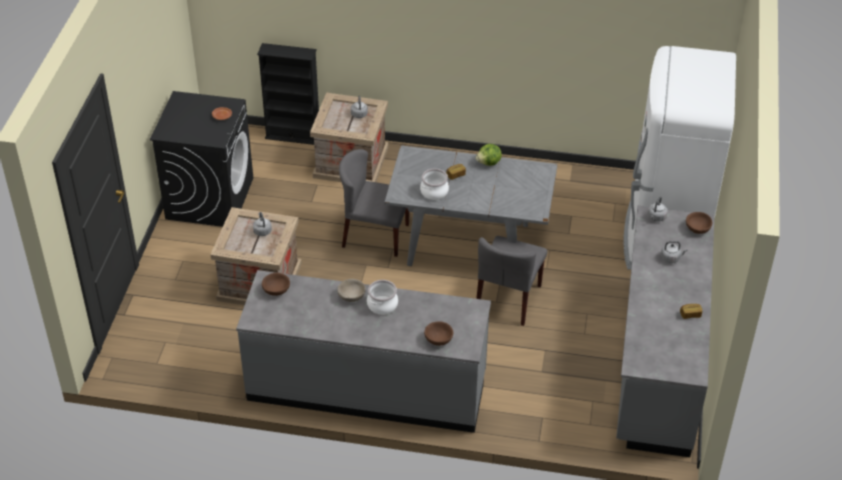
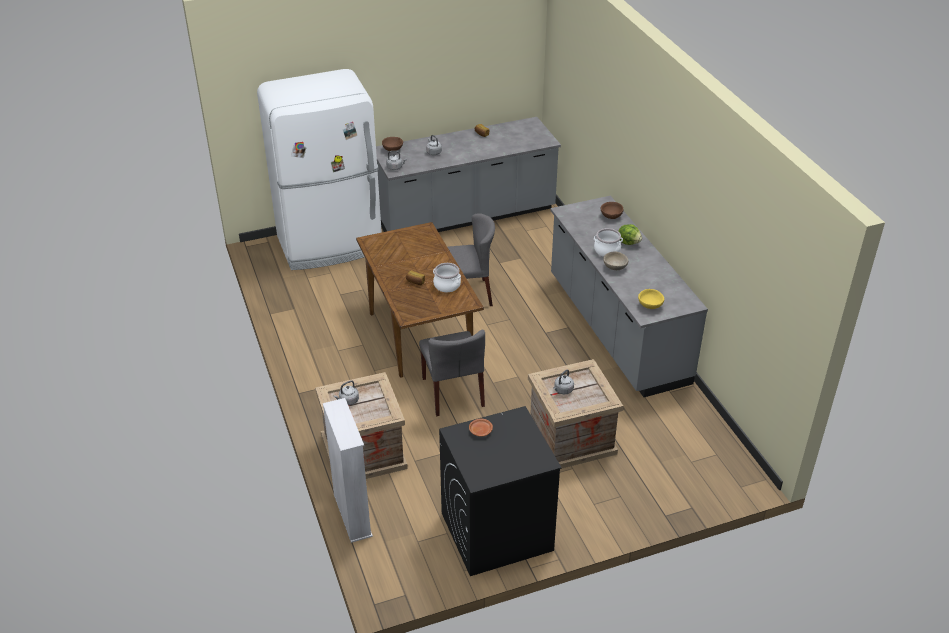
camera: 120 degrees left, 5 degrees down
(276, 290) = (650, 305): brown bowl -> yellow bowl
(293, 136) = (352, 515): black bookcase -> white bookcase
(469, 245) = (419, 335): grey dining table -> brown dining table
(489, 163) = (384, 270): lettuce -> lettuce (629, 242)

